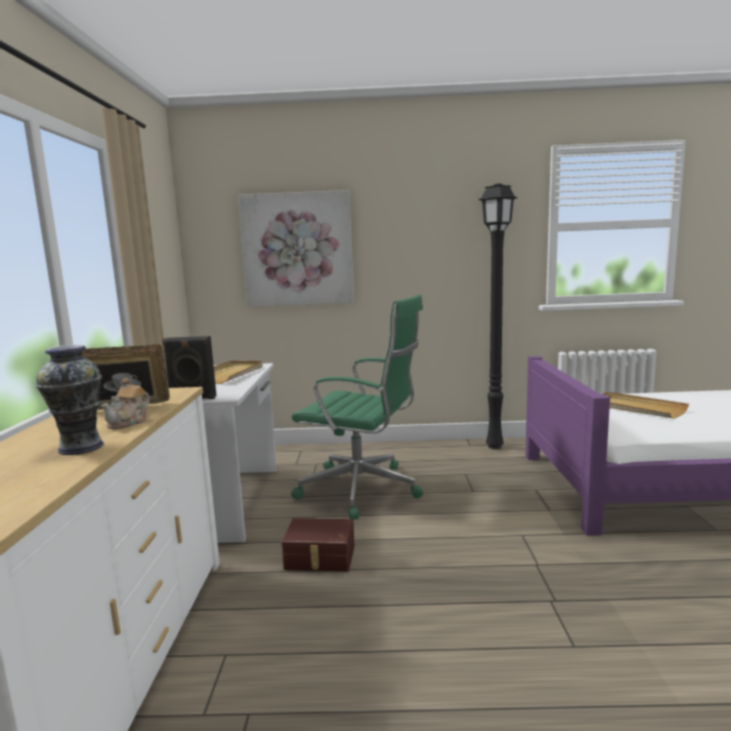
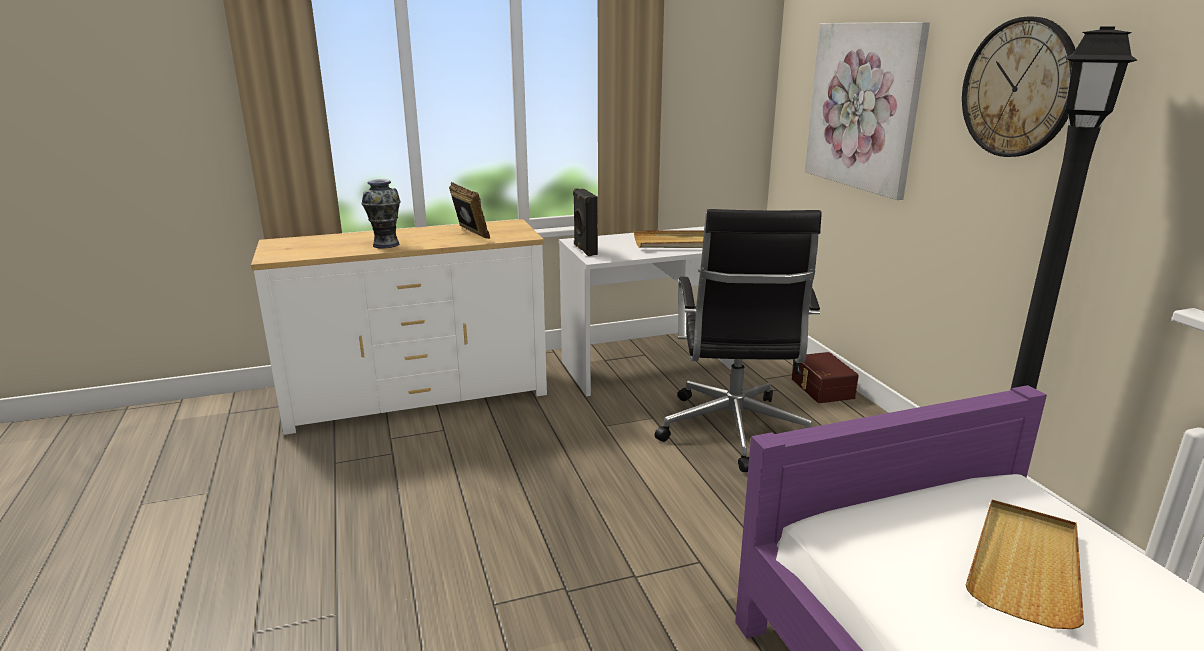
camera: 70 degrees right, 10 degrees up
(129, 422) = (437, 242): teapot -> none
(320, 558) = (578, 437): brown storage box -> brown storage box (821, 388)
(363, 490) = (733, 432): green office chair -> black office chair
(426, 223) = (1018, 88): none -> wall clock

